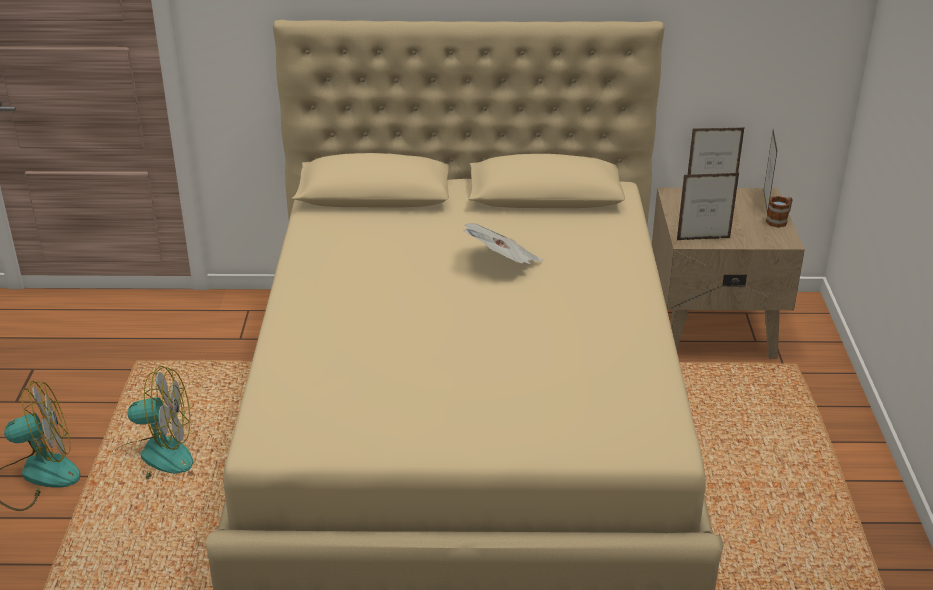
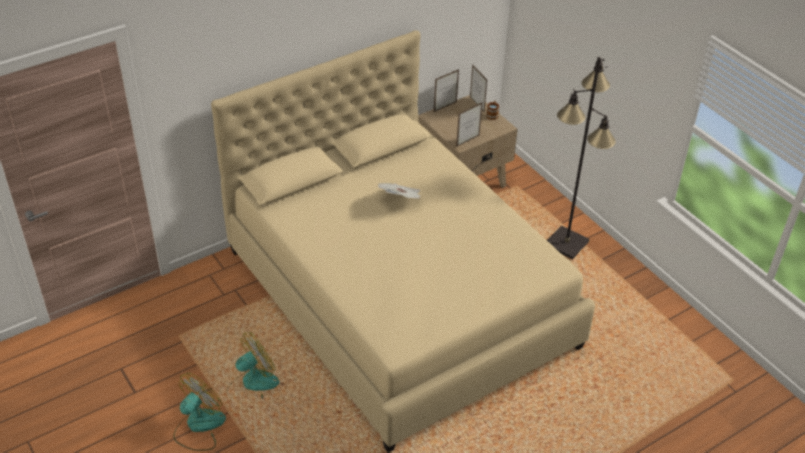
camera: 35 degrees left, 10 degrees up
(814, 474) = (567, 243): none -> black floor lamp

